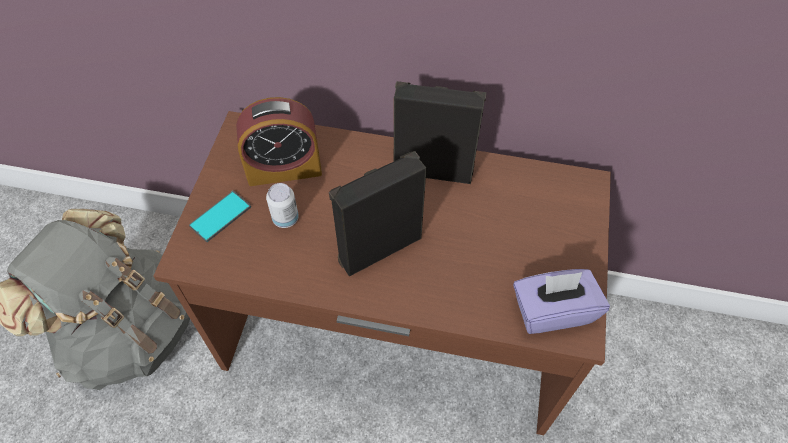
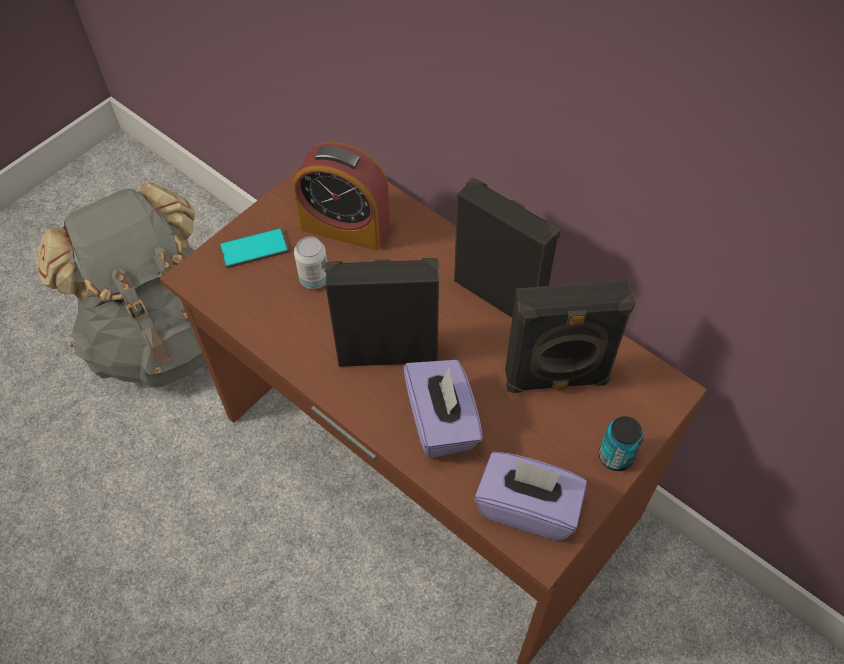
camera: 30 degrees right, 0 degrees up
(453, 280) = (442, 422): none -> purple tissue box
(511, 211) = (556, 380): none -> black speaker
(585, 245) = (615, 456): none -> can

